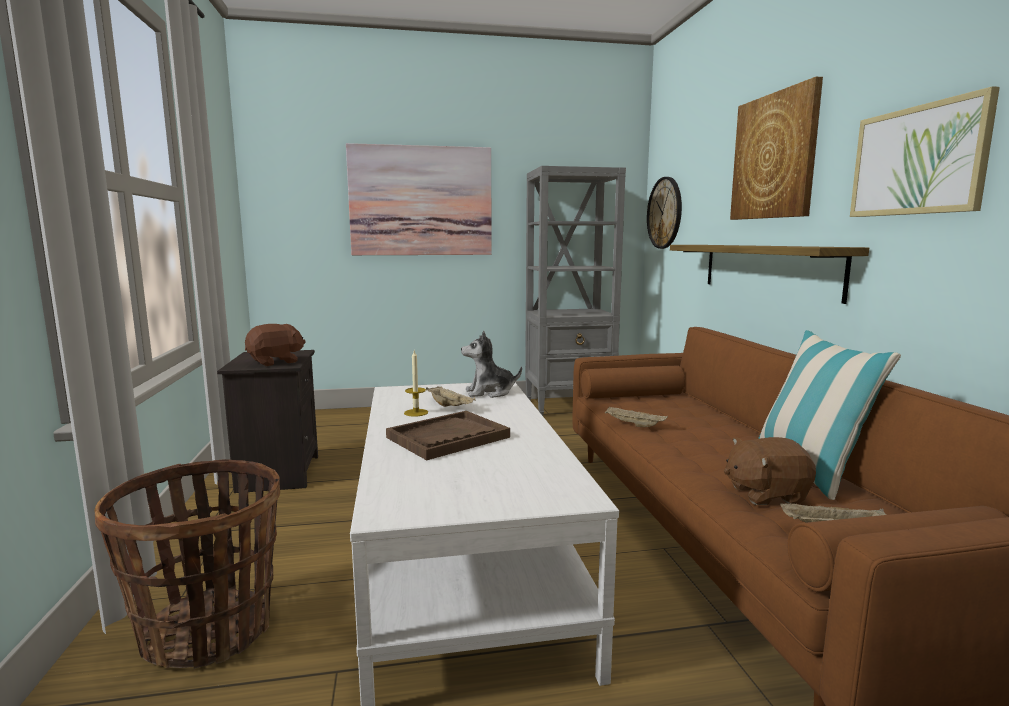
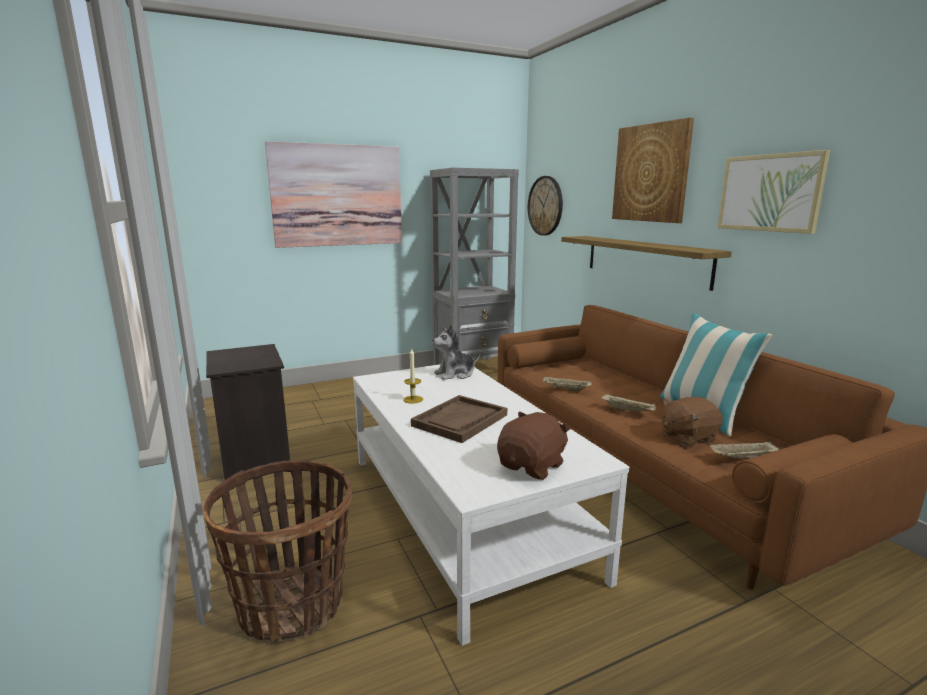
camera: 15 degrees left, 5 degrees up
(276, 362) = (253, 361): brown plush toy -> brown plush toy (532, 466)
(450, 406) = (436, 391): beige tray -> beige tray (628, 411)

